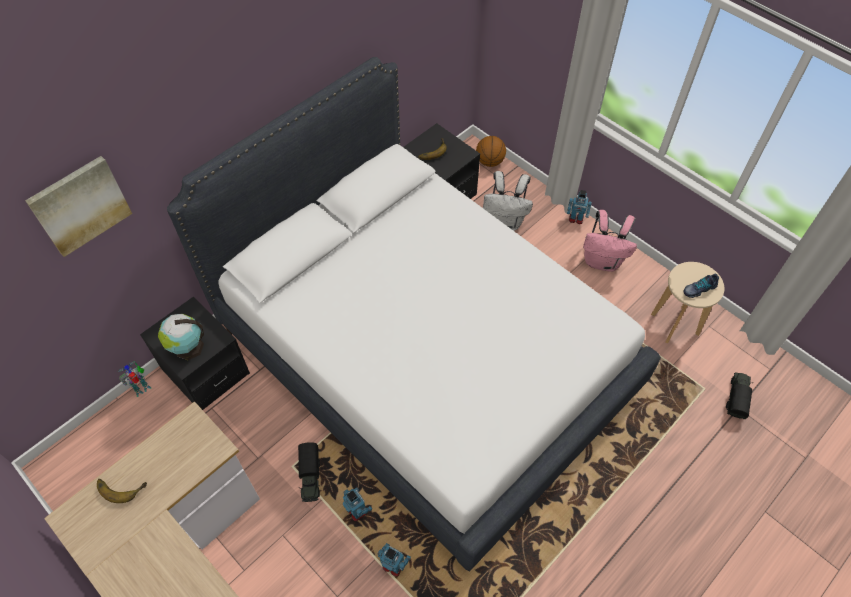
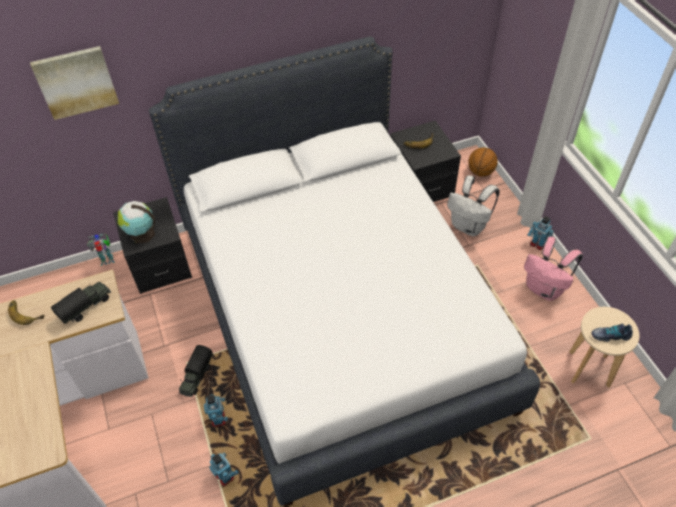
camera: 25 degrees right, 5 degrees down
(736, 398) = (619, 460): toy truck -> toy truck (86, 307)

